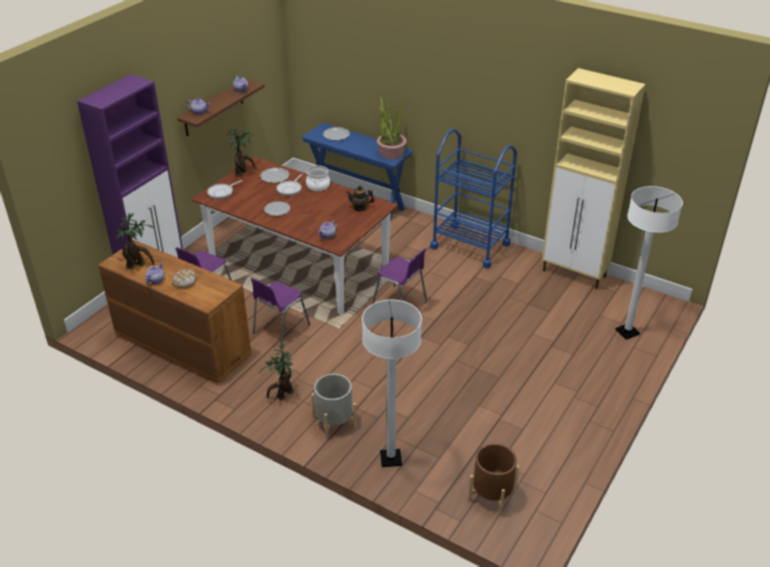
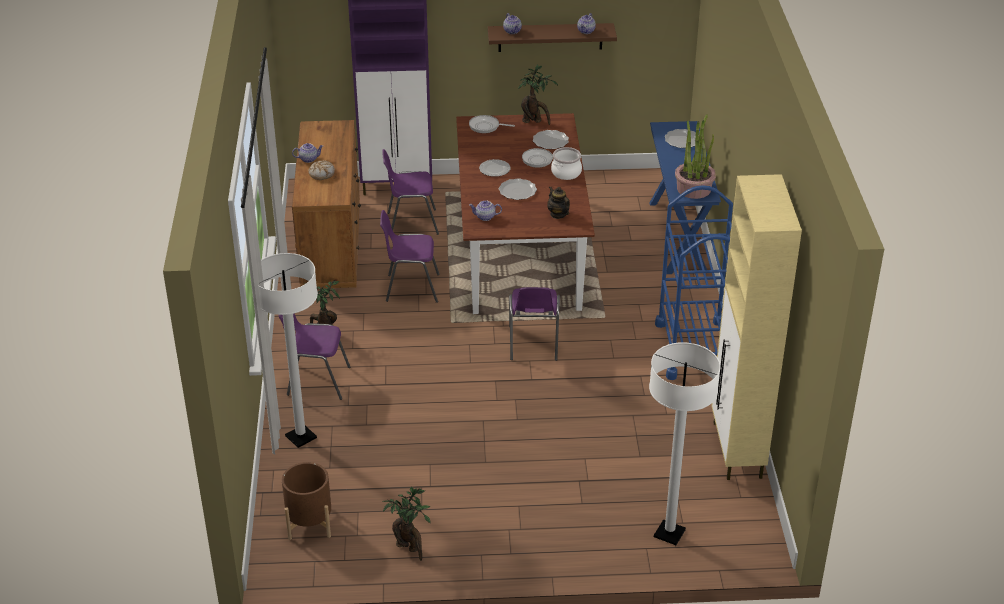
camera: 55 degrees right, 0 degrees up
(138, 265) = (320, 140): potted plant -> potted plant (409, 548)
(314, 211) = (518, 191): none -> plate
(334, 422) = (316, 381): grey planter -> purple chair

